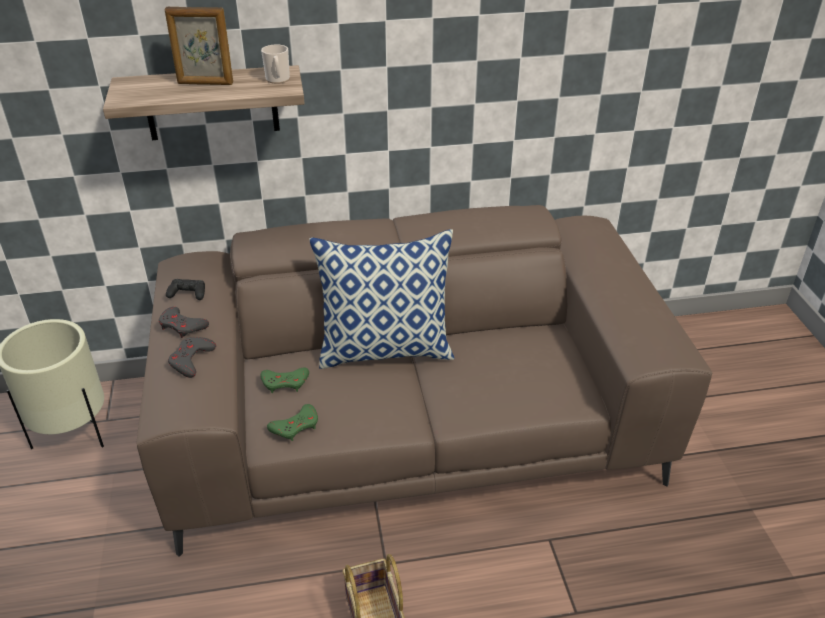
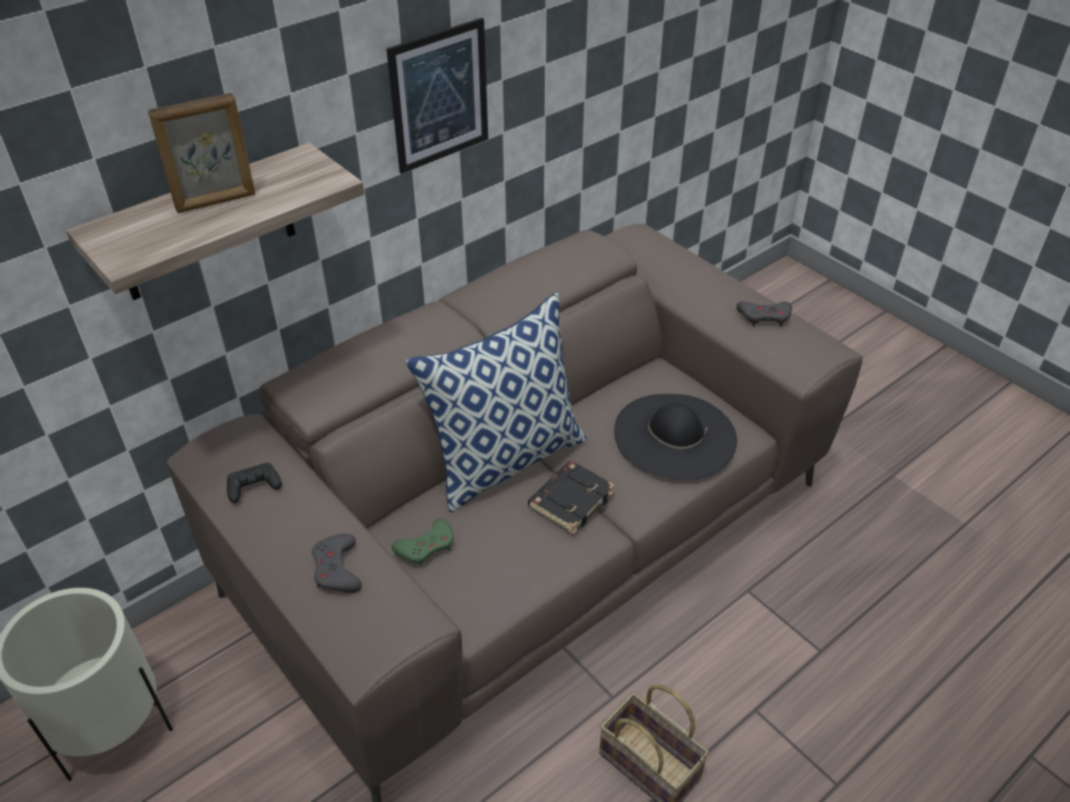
camera: 30 degrees left, 5 degrees up
(182, 326) = (286, 531): grey game controller -> grey game controller (764, 316)
(278, 80) = (308, 170): mug -> none
(296, 426) = (482, 592): green game controller -> none
(407, 393) = (570, 500): none -> black book
(414, 58) = (439, 96): none -> picture
(522, 381) = (674, 435): none -> black hat

